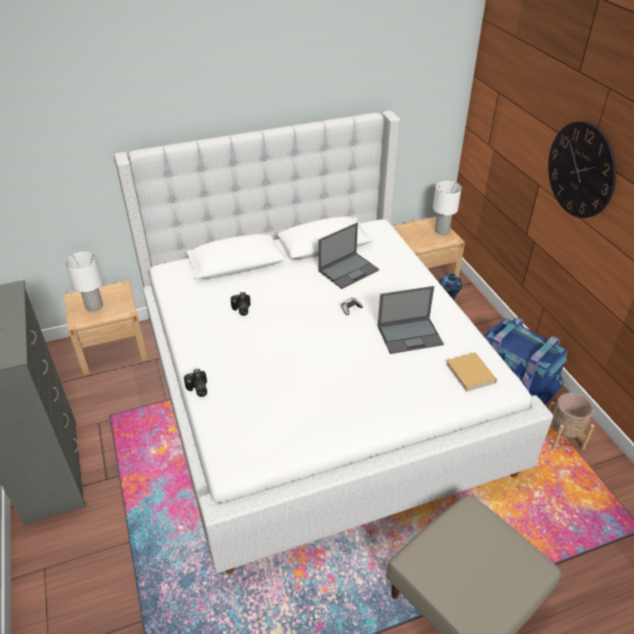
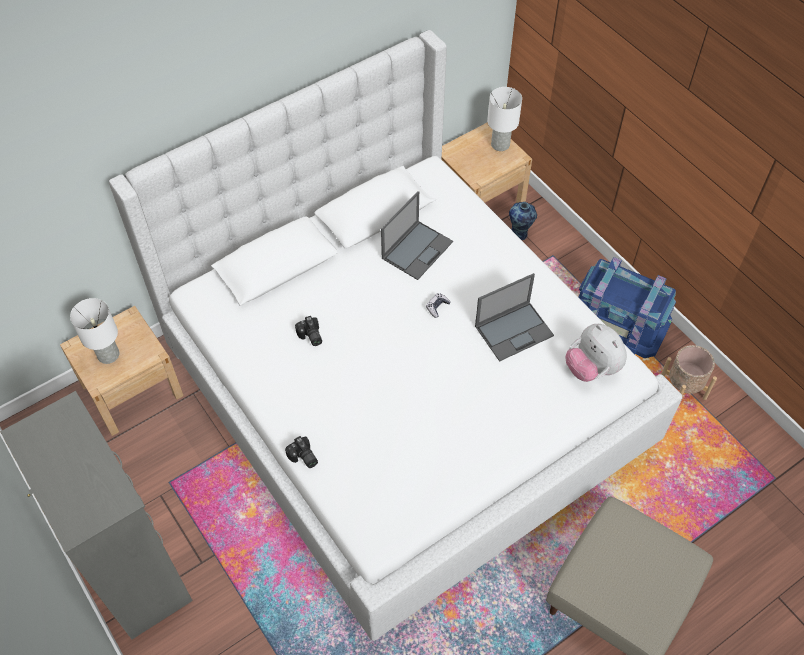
camera: 15 degrees left, 15 degrees up
(471, 374) = (592, 368): beige book -> plush toy
(581, 170) = (679, 105): wall clock -> none

